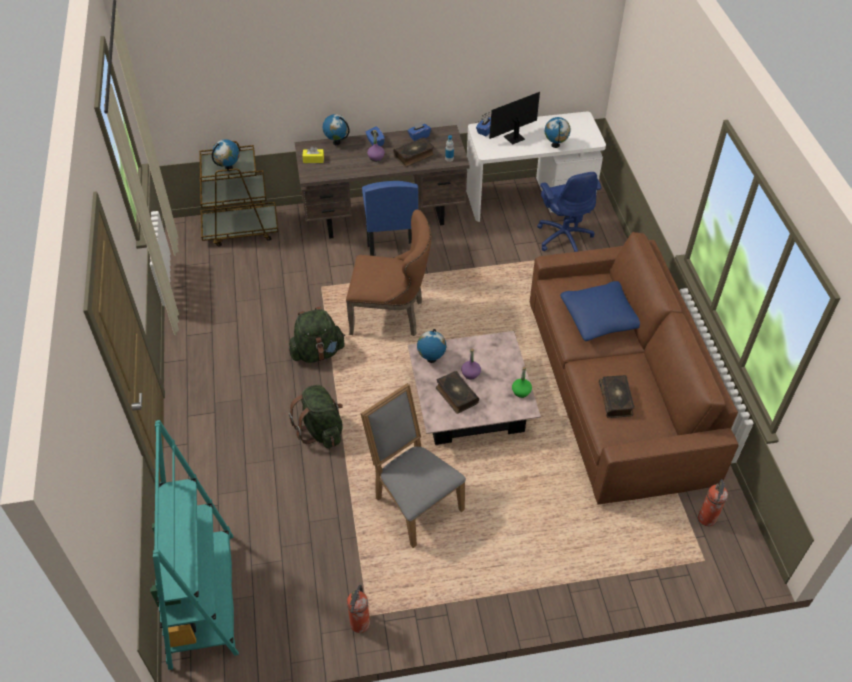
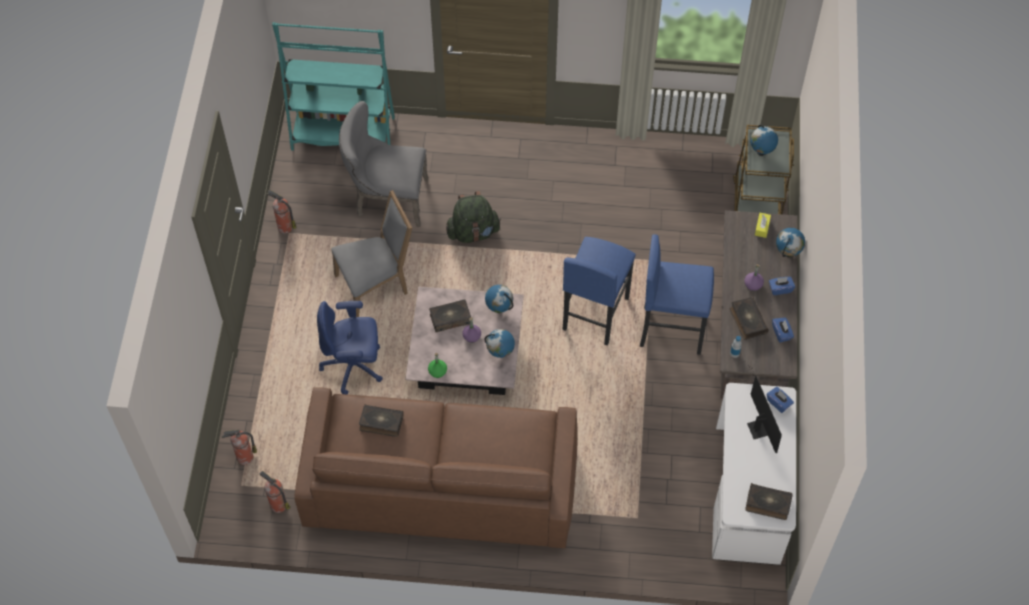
camera: 105 degrees right, 10 degrees up
(294, 523) = (387, 199): none -> grey chair
(317, 352) = (564, 244): green backpack -> none
(392, 316) = (594, 313): brown chair -> blue stool
(555, 145) = (735, 468): globe -> globe (500, 353)
(564, 237) = (671, 510): blue office chair -> blue office chair (354, 366)
(577, 126) = (768, 504): none -> book
(600, 318) = (483, 446): blue pillow -> none
(673, 568) = (244, 458): none -> fire extinguisher

